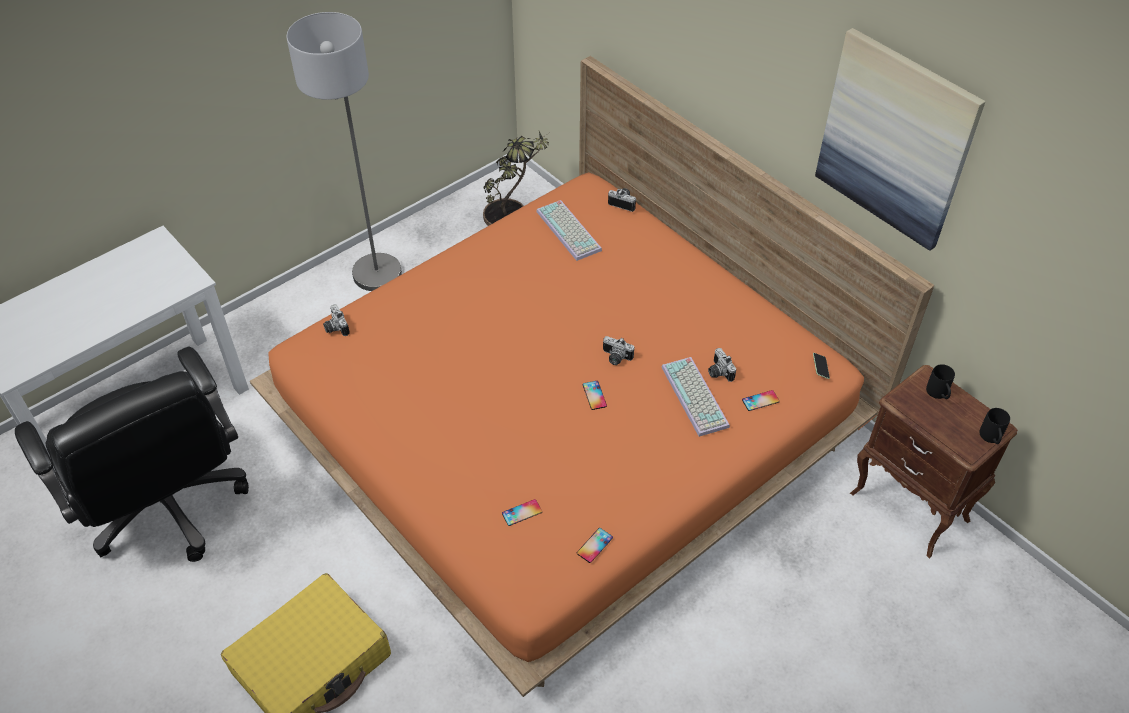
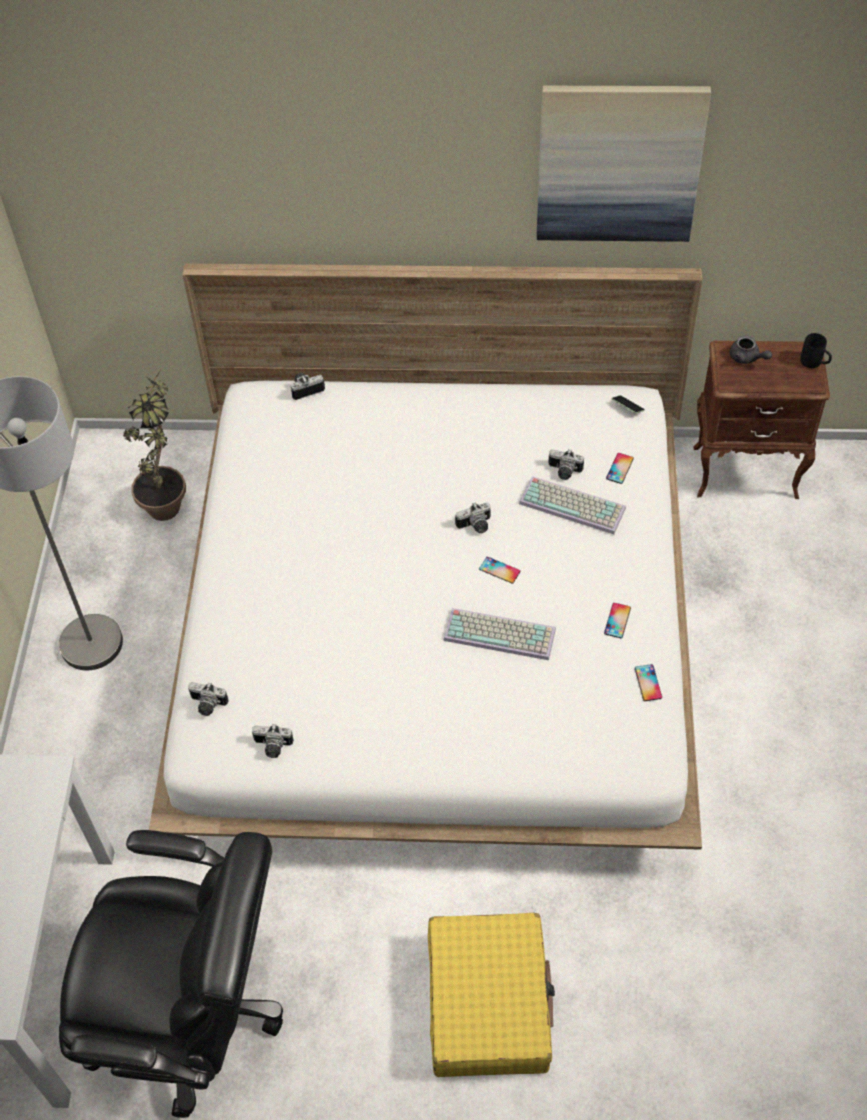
camera: 45 degrees left, 5 degrees up
(335, 379) = (272, 747): none -> camera
(522, 512) = (567, 709): phone -> phone (617, 620)
(564, 428) = (437, 633): orange bed -> white bed
(570, 231) = (296, 449): keyboard -> keyboard (501, 633)
(938, 394) = (747, 358): black mug -> grey teapot

